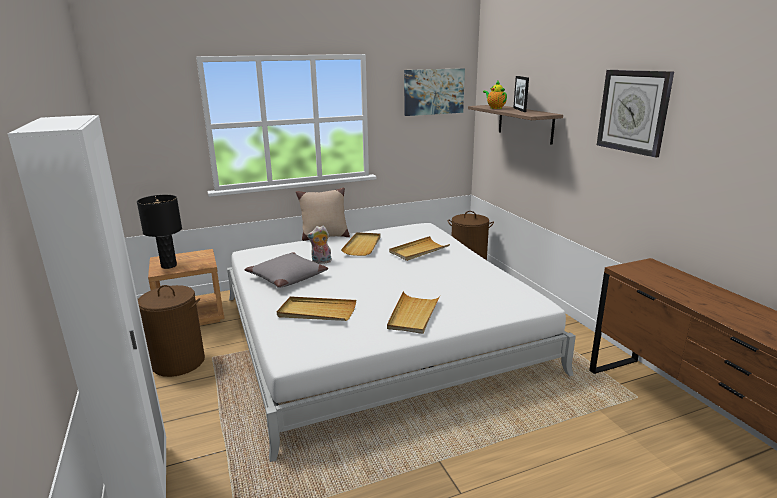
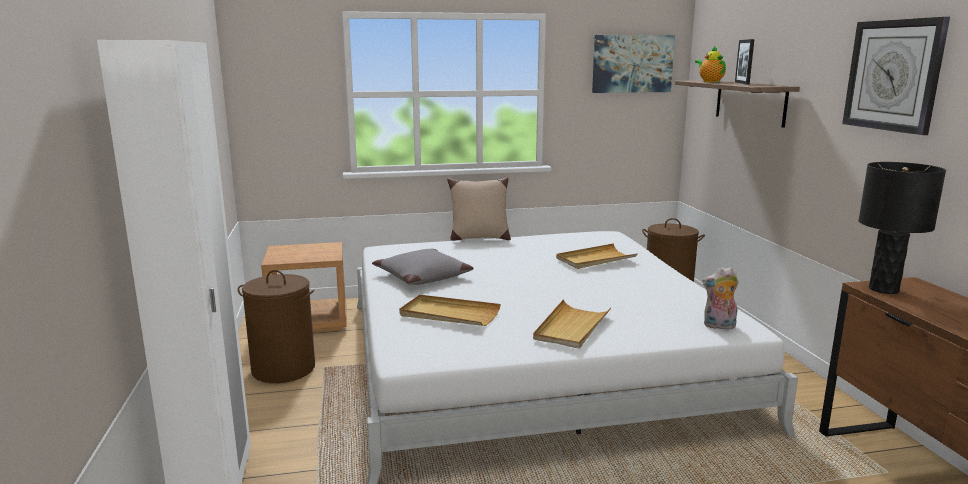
camera: 10 degrees right, 5 degrees down
(168, 266) = (287, 255): black table lamp -> black table lamp (883, 289)
(321, 262) = (468, 263): plush toy -> plush toy (719, 326)
(362, 245) = (524, 249): beige tray -> none

